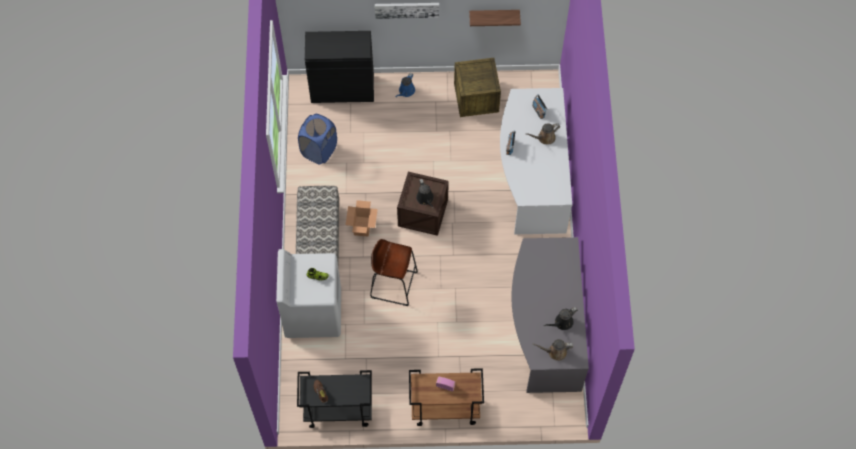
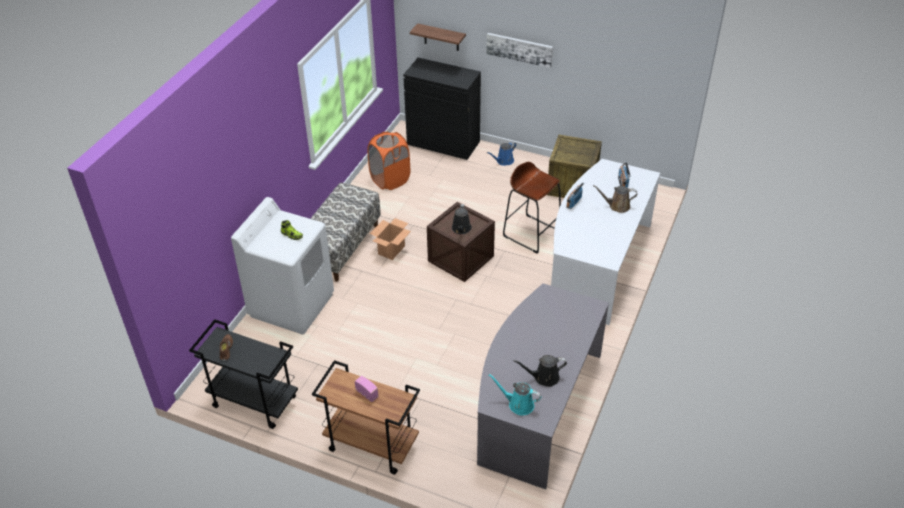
camera: 25 degrees right, 20 degrees down
(319, 150) = (390, 180): blue laundry basket -> orange laundry basket
(394, 284) = (391, 308): brown stool -> brown stool (532, 233)
(494, 15) = (609, 81): shelf -> shelf (441, 37)
(555, 352) = (518, 404): brown watering can -> turquoise watering can

